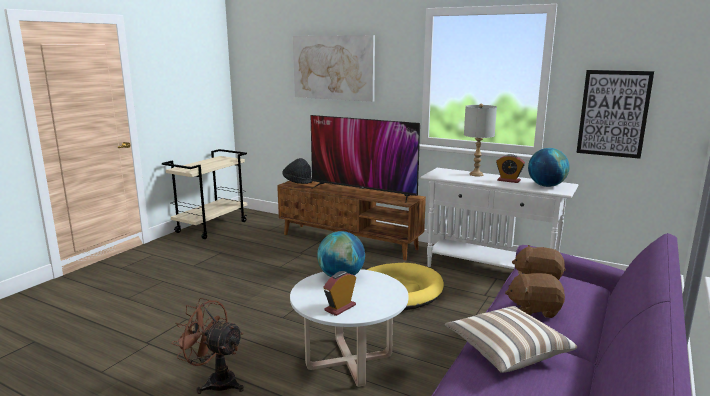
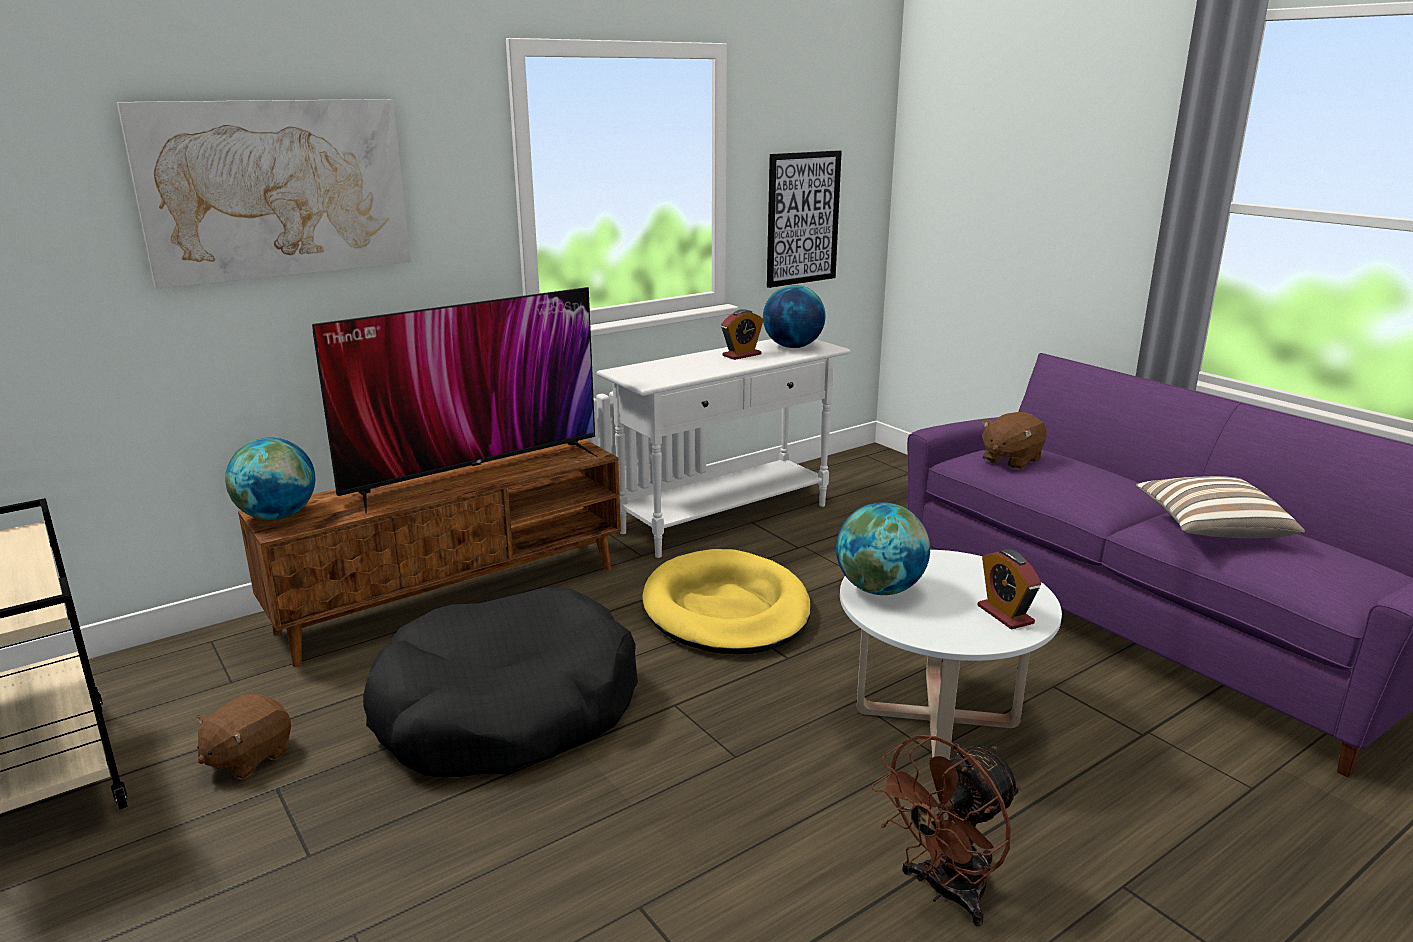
camera: 65 degrees left, 5 degrees up
(283, 270) = (506, 710): none -> black dog bed
(297, 181) = (277, 516): black hat -> globe
(476, 174) = (683, 361): grey table lamp -> none
(534, 309) = (1096, 486): brown plush toy -> brown plush toy (248, 758)

